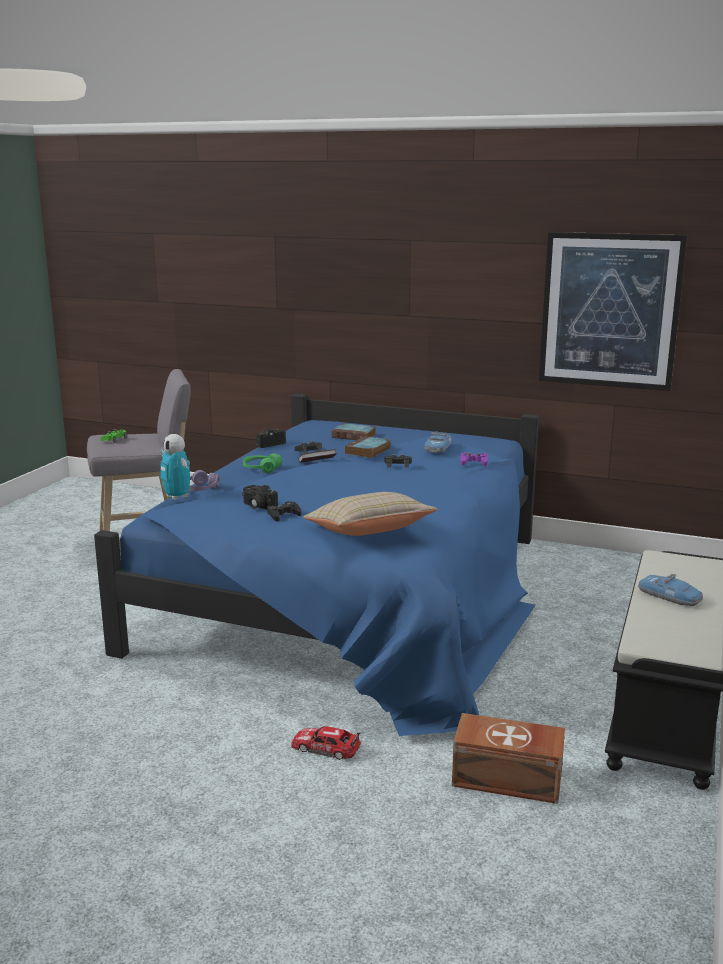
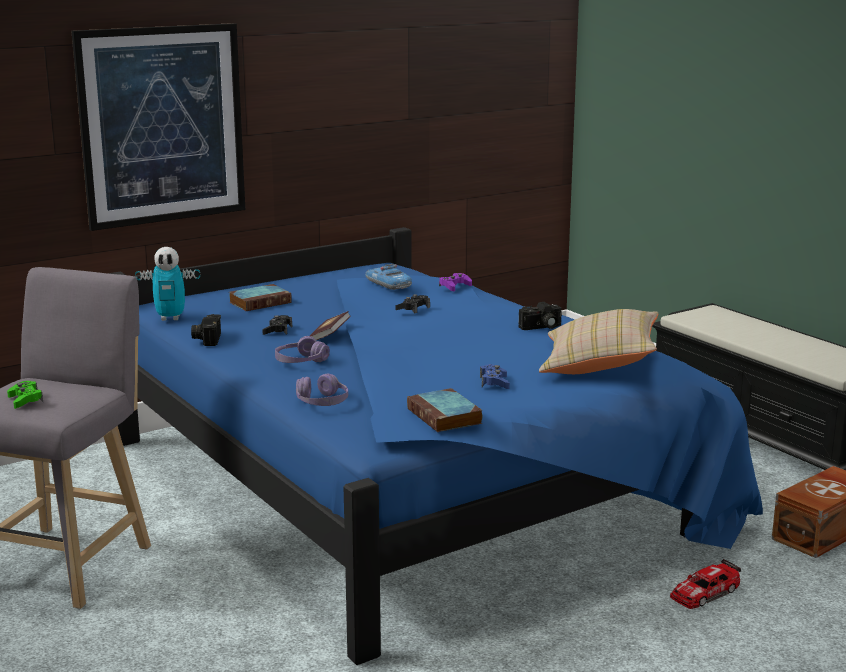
camera: 55 degrees left, 0 degrees up
(177, 497) = (347, 413): toy robot -> toy robot (170, 318)
(257, 506) = (447, 386): camera -> camera (541, 327)
(261, 469) = (300, 361): green headphones -> purple headphones
(283, 515) = (494, 382): black game controller -> blue game controller
(368, 451) = (343, 308): book -> book (445, 416)
(609, 311) = (458, 96): picture -> picture (162, 125)
(669, 597) = (763, 338): toy car -> none

